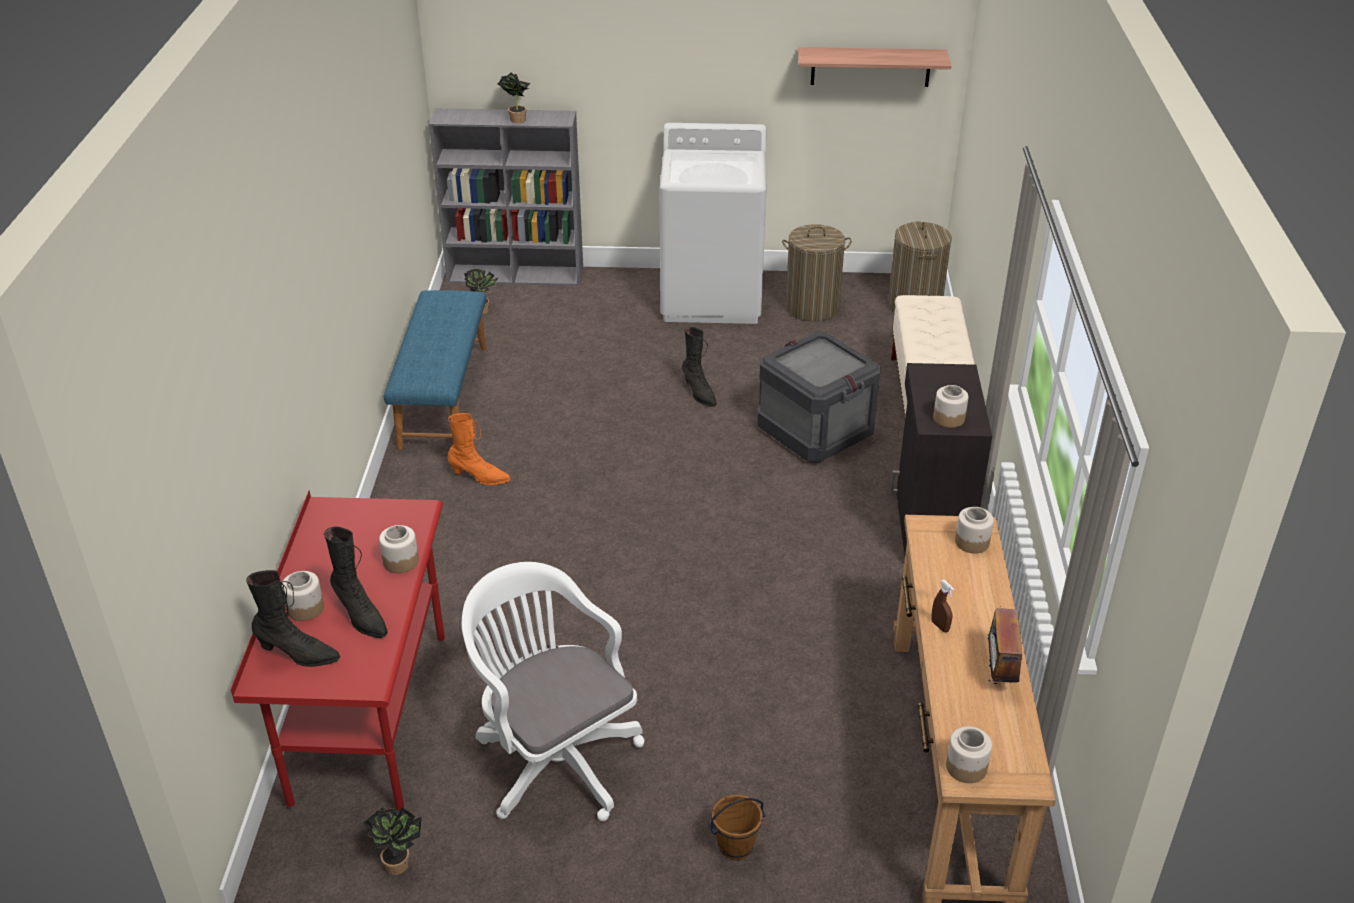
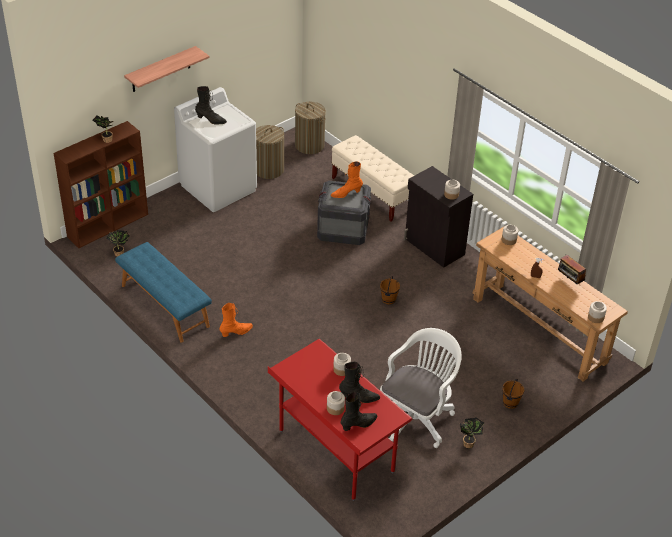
camera: 45 degrees left, 5 degrees up
(400, 864) = (417, 487): potted plant -> potted plant (469, 443)
(517, 275) = (108, 225): grey bookcase -> brown bookcase
(553, 757) = (417, 417): white office chair -> white office chair turned 120 degrees clockwise
(699, 393) = (275, 239): black boot -> black boot (211, 120)
(751, 561) = (389, 300): none -> brown bucket
(827, 361) = (346, 193): none -> orange boot
(870, 66) = (262, 36): shelf -> shelf (161, 69)

